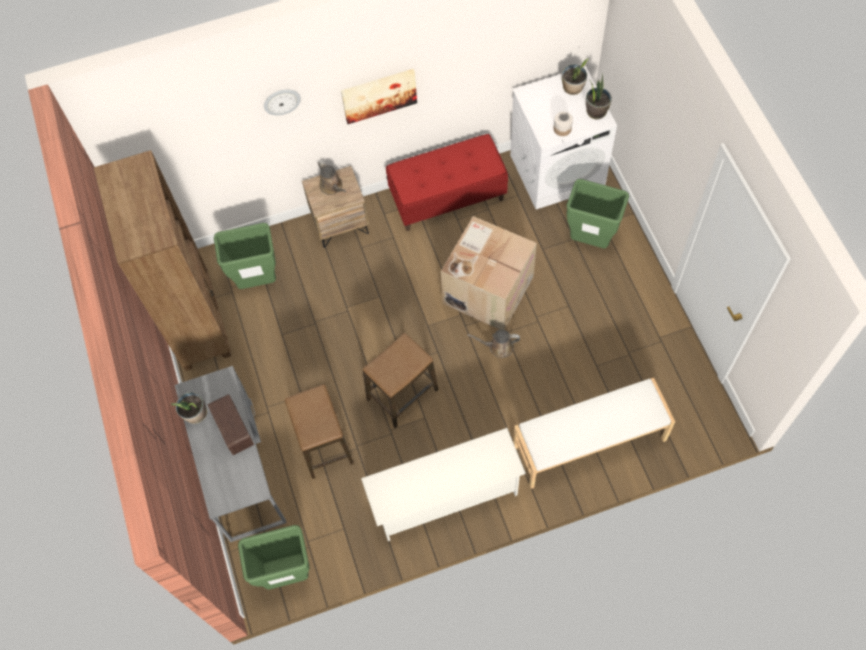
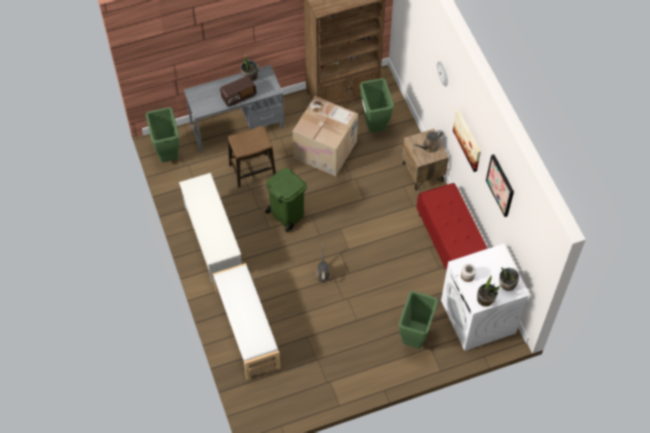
camera: 85 degrees right, 5 degrees down
(402, 395) = (286, 214): stool -> green trash can
(473, 45) = (501, 185): none -> picture
(487, 289) = (370, 267): cardboard box -> cardboard box (326, 149)

